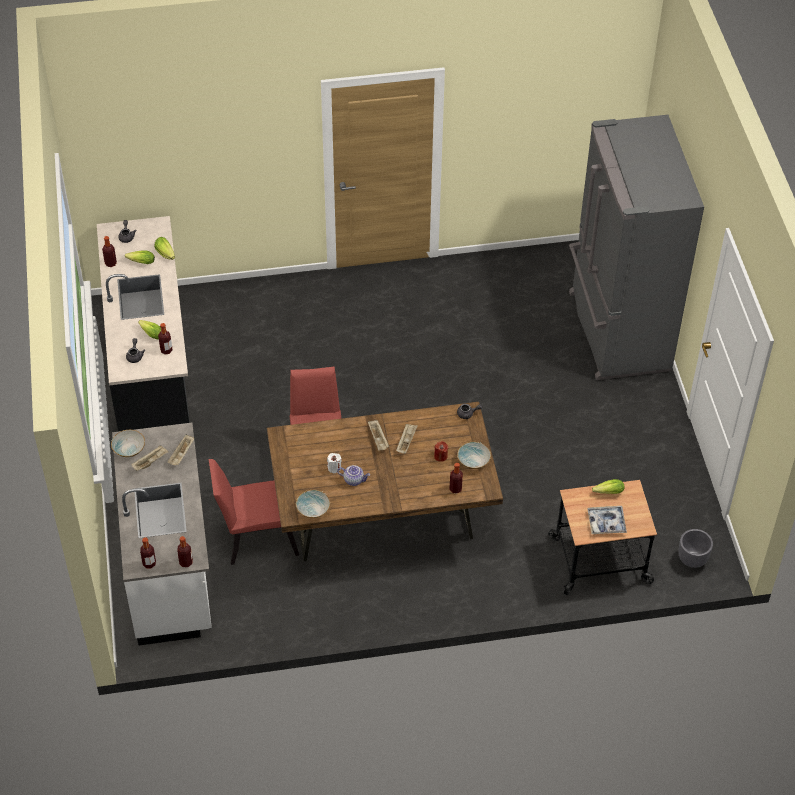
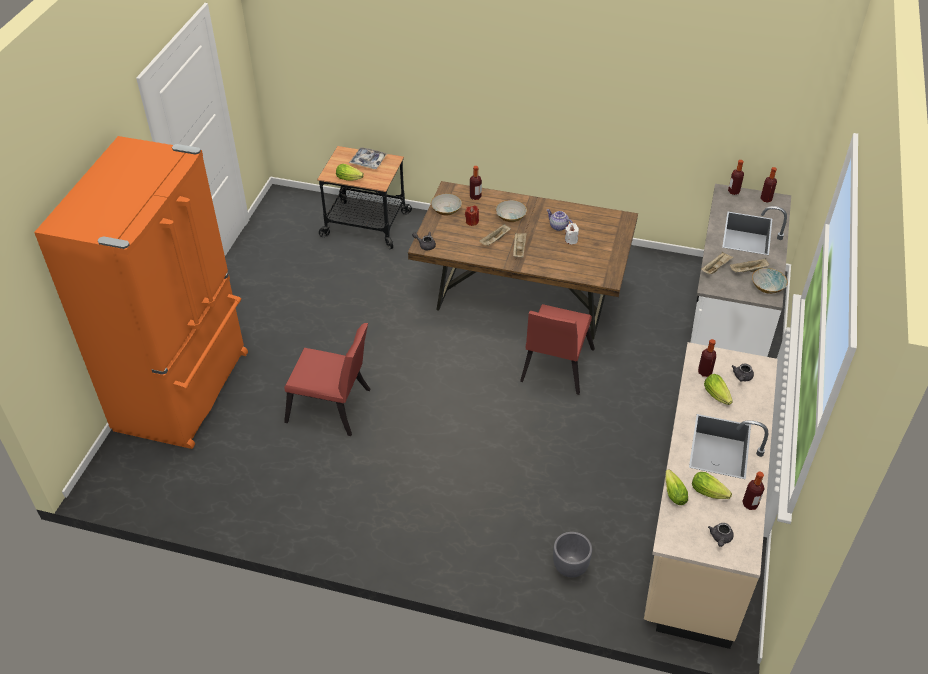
camera: 155 degrees left, 5 degrees down
(151, 367) = (697, 527): black counter -> beige counter
(255, 535) = (640, 326): red chair -> red chair (333, 408)
(313, 509) = (604, 216): bowl -> bowl (510, 217)
(616, 332) = (186, 390): grey fridge -> orange fridge
(692, 559) = (298, 205): grey planter -> grey planter (570, 568)

